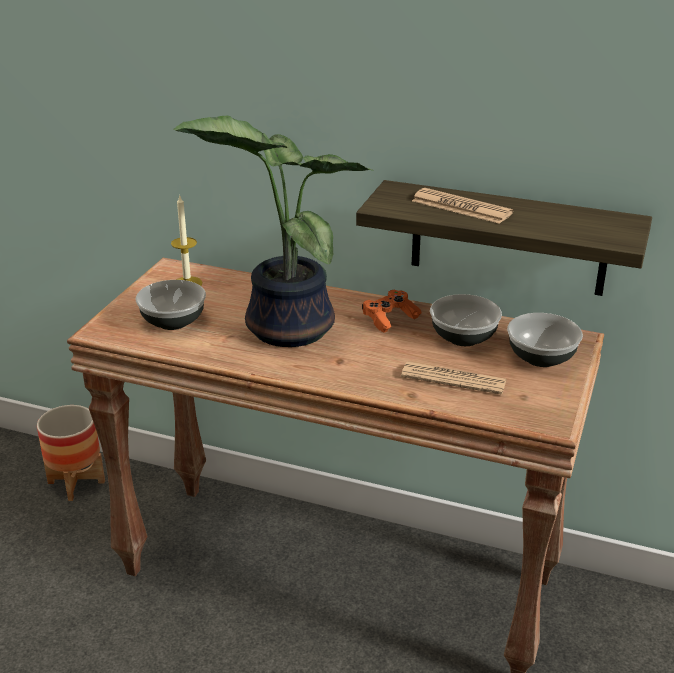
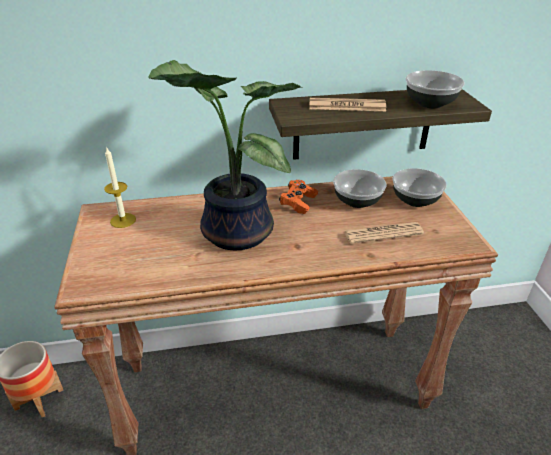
camera: 30 degrees left, 5 degrees up
(173, 321) = (139, 256): bowl -> bowl (429, 103)

